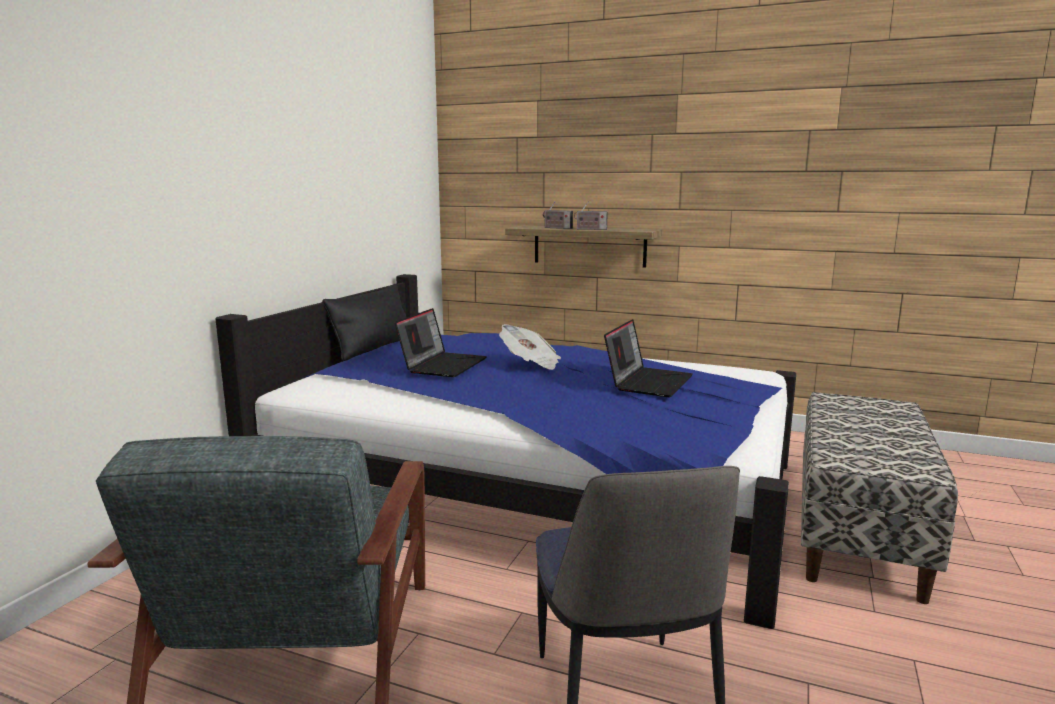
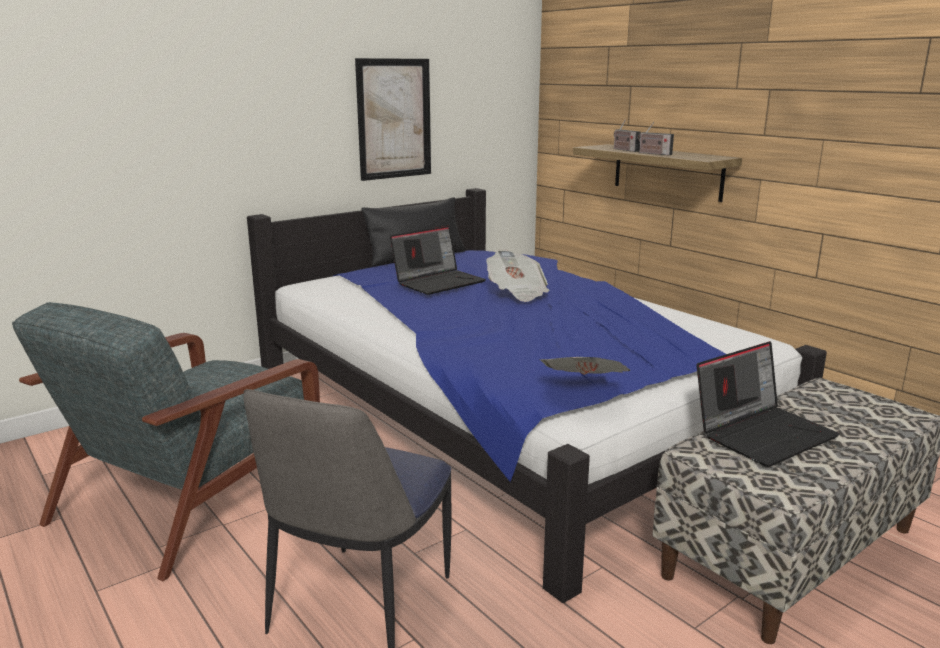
camera: 30 degrees right, 5 degrees up
(338, 204) = (394, 119): none -> picture
(648, 382) = (596, 330): laptop -> laptop (763, 433)
(724, 428) = (583, 389): none -> newspaper

